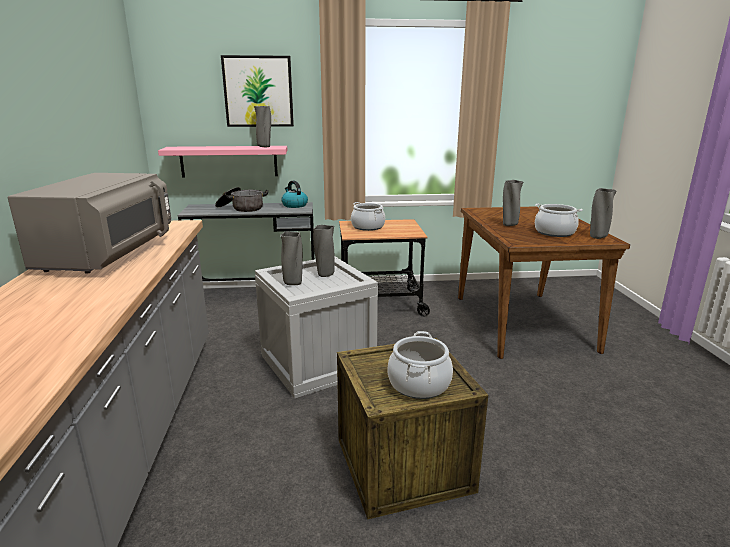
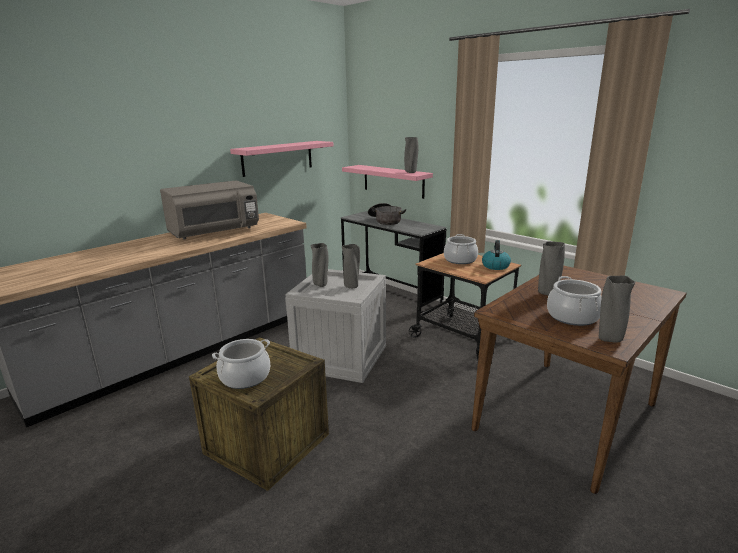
camera: 50 degrees right, 0 degrees up
(97, 139) = (277, 158): none -> pink shelf
(258, 91) = (416, 124): picture -> none
(294, 205) = (425, 226): kettle -> kettle (495, 266)

